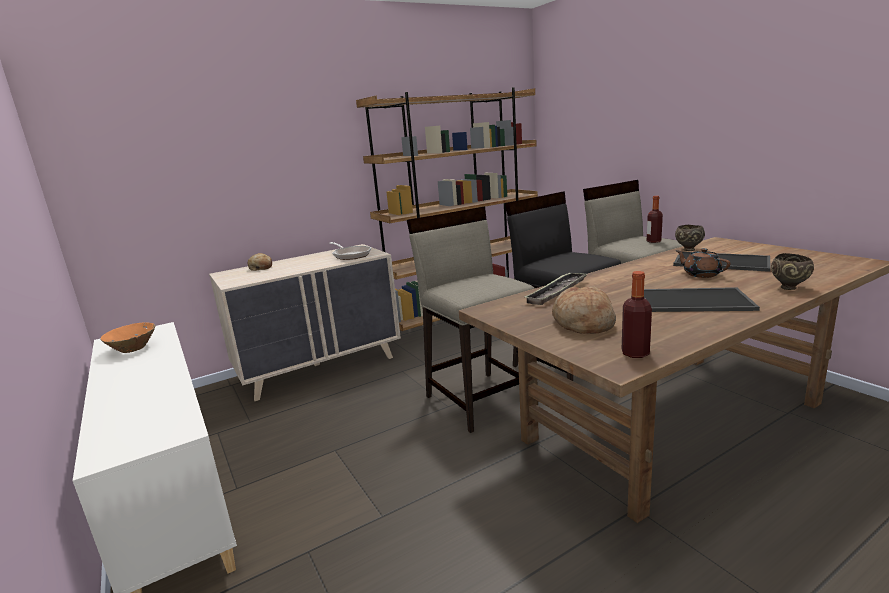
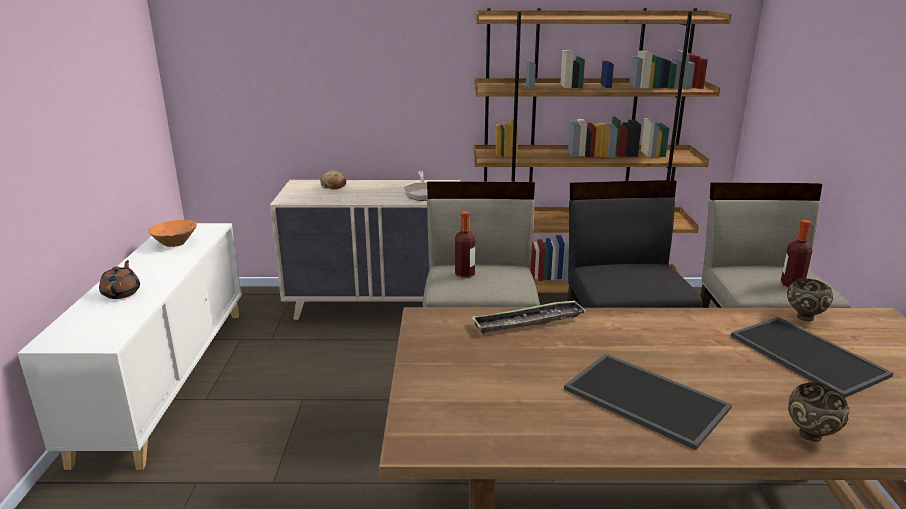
camera: 30 degrees right, 5 degrees up
(583, 323) = (477, 376): bread -> none
(635, 353) = (456, 437): bottle -> bottle (464, 274)
(701, 274) = (738, 364): brown teapot -> brown teapot (122, 293)

